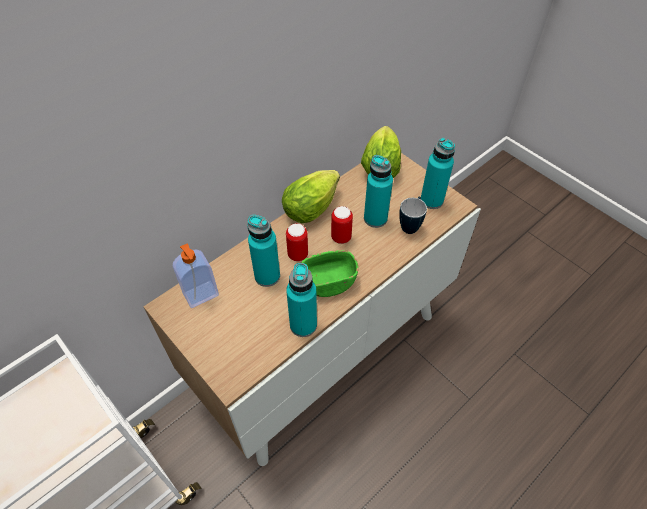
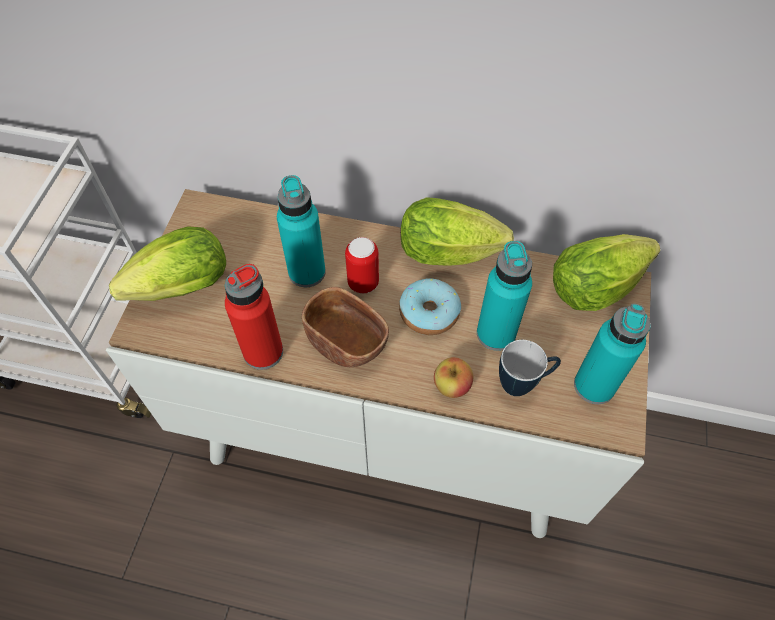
camera: 55 degrees right, 5 degrees up
(201, 295) = (234, 228): soap dispenser -> none
(220, 348) = (176, 290): none -> lettuce
(303, 325) = (263, 352): turquoise bottle -> red bottle
(328, 282) = (346, 341): green bowl -> brown bowl
(341, 237) = (429, 313): can -> donut
(391, 253) = (452, 386): none -> apple

